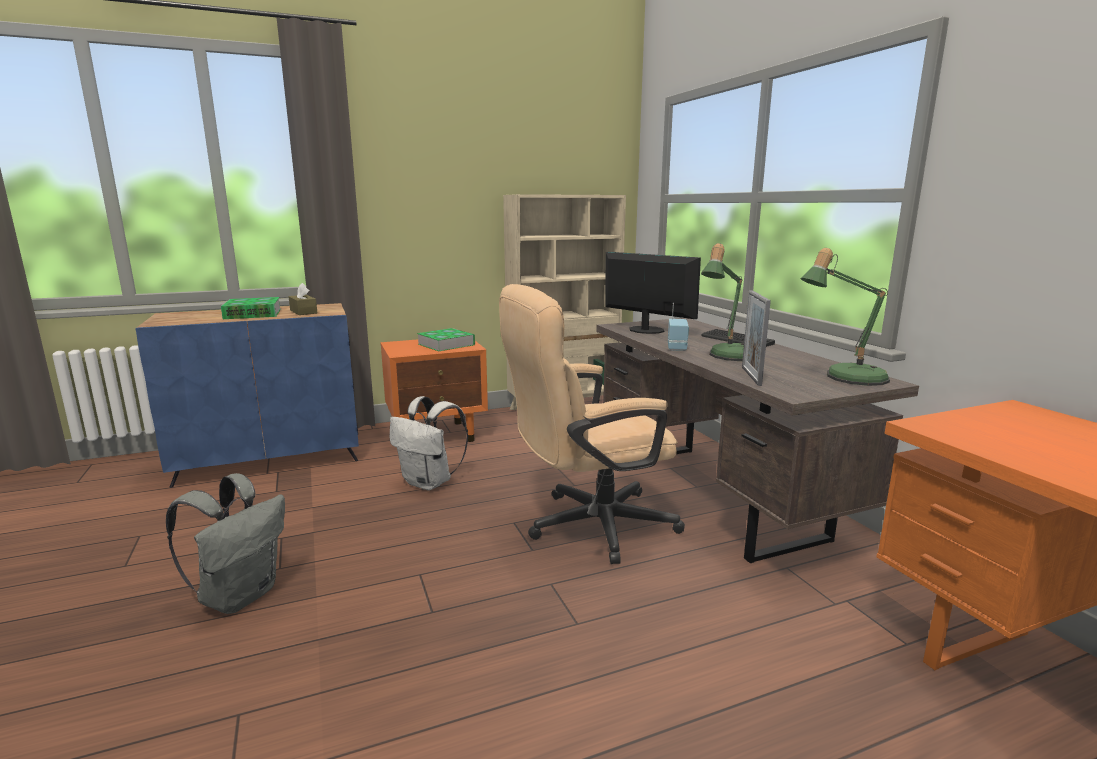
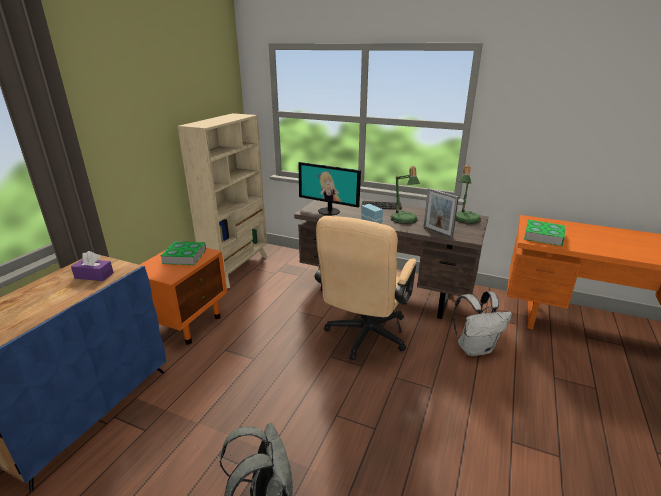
camera: 45 degrees left, 10 degrees up
(253, 314) = (49, 296): book -> book (543, 236)
(303, 312) = (94, 275): brown tissue box -> purple tissue box
(430, 482) = (244, 359): white backpack -> white backpack (475, 348)
(646, 330) = (329, 211): monitor -> monitor turned 150 degrees counterclockwise

